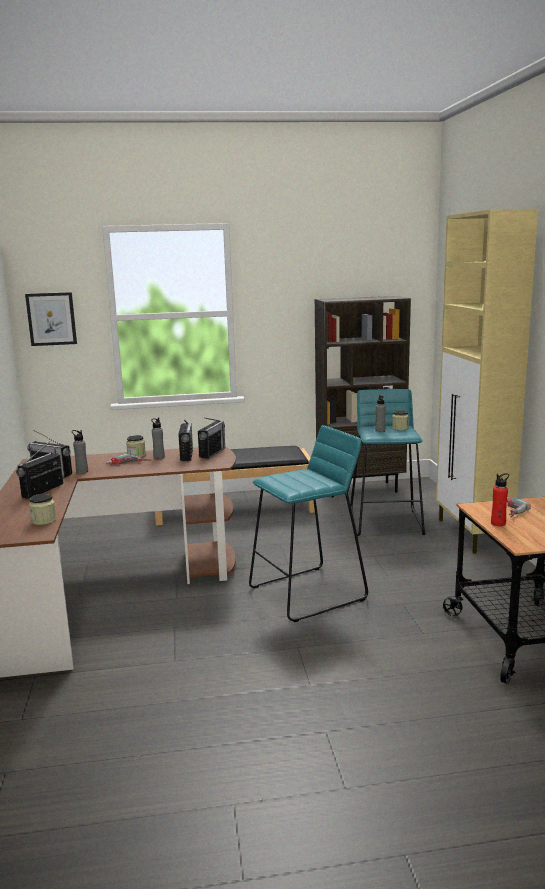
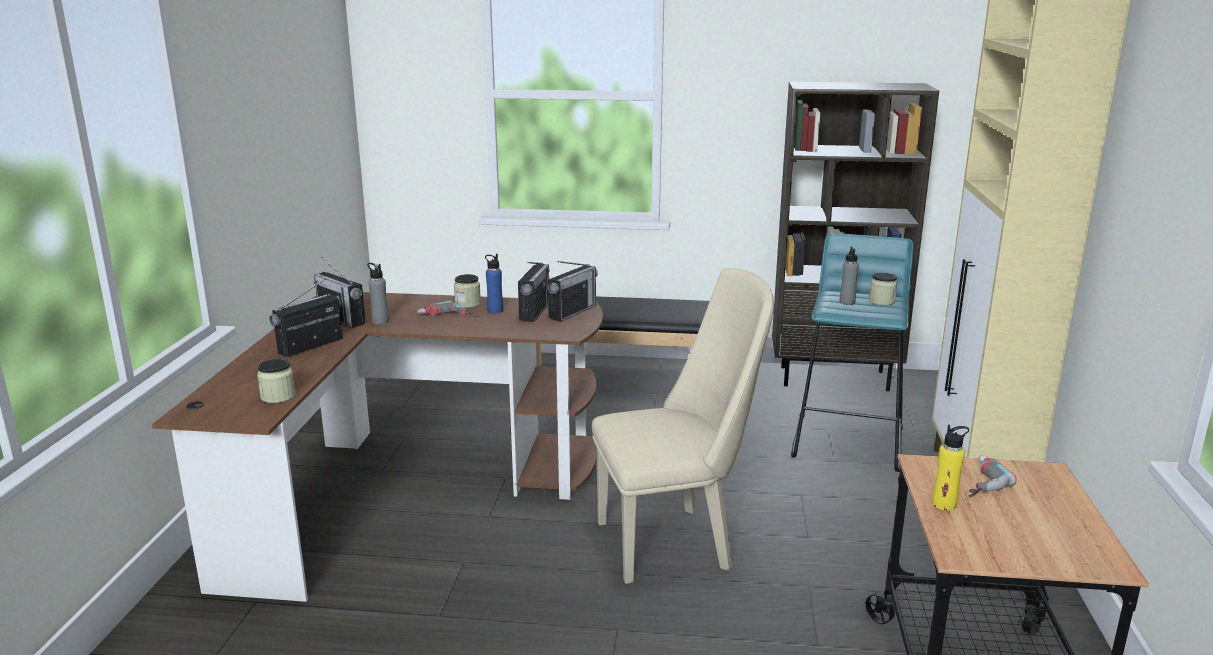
camera: 15 degrees right, 5 degrees up
(51, 319) = (406, 90): picture -> none
(159, 457) = (495, 310): grey bottle -> blue bottle
(308, 593) = (675, 542): turquoise stool -> beige chair
(498, 523) = (944, 504): red bottle -> yellow bottle

